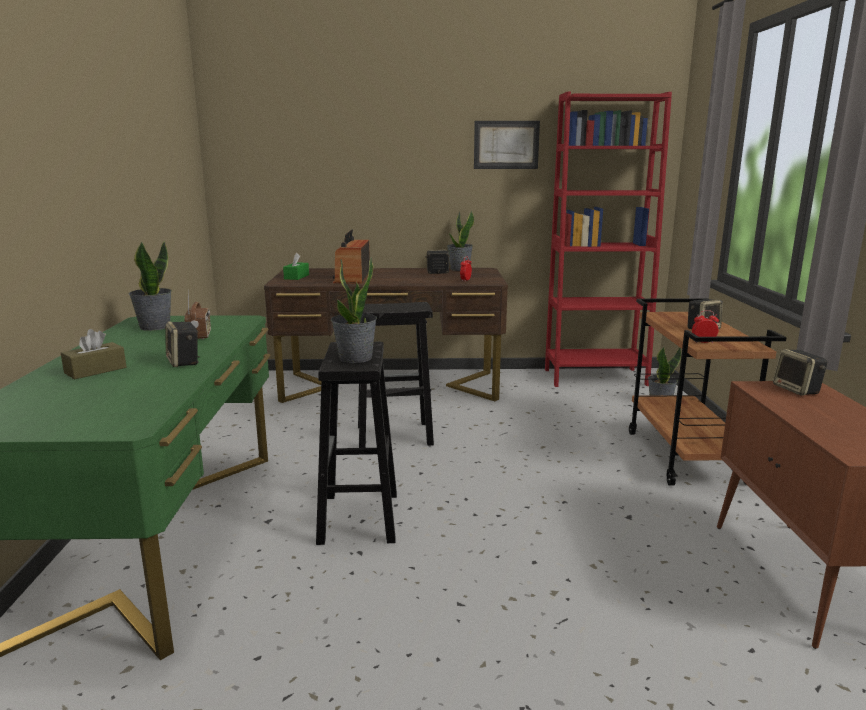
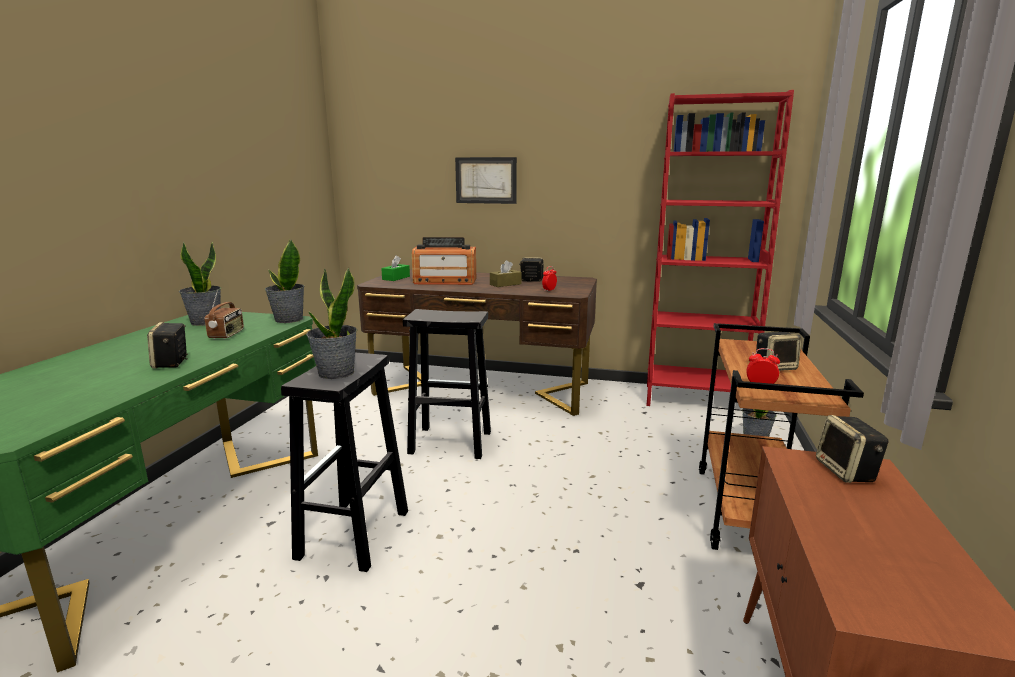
camera: 15 degrees right, 0 degrees up
(95, 370) = (88, 365): brown tissue box -> brown tissue box (505, 284)
(352, 277) = (445, 281): radio -> radio turned 105 degrees counterclockwise
(459, 269) = (557, 277): potted plant -> potted plant (288, 319)
(506, 145) = (611, 152): picture -> picture (486, 180)

